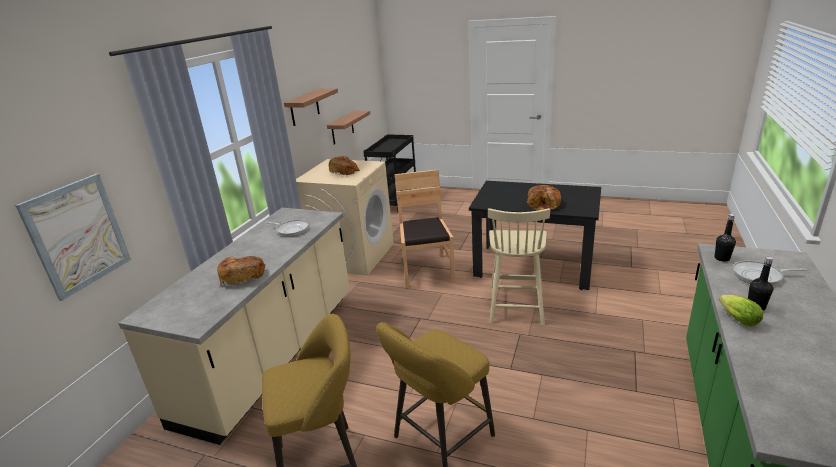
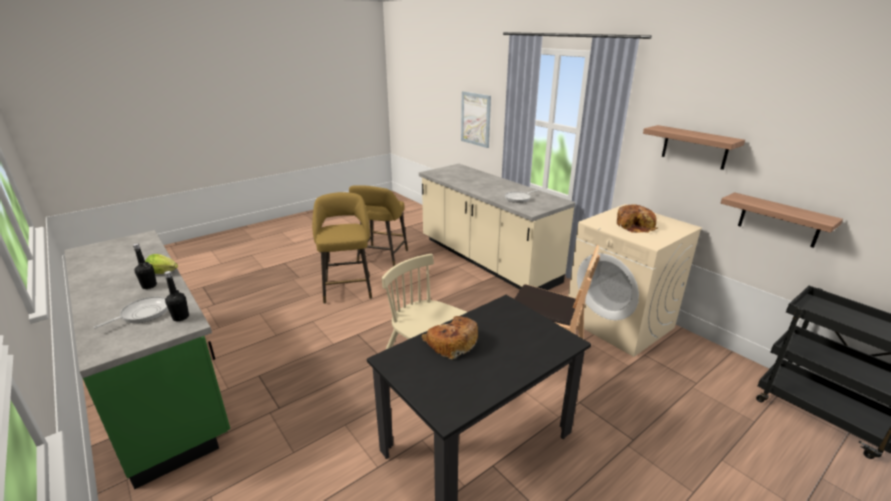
camera: 120 degrees right, 0 degrees up
(242, 276) = (466, 182): bread -> none

